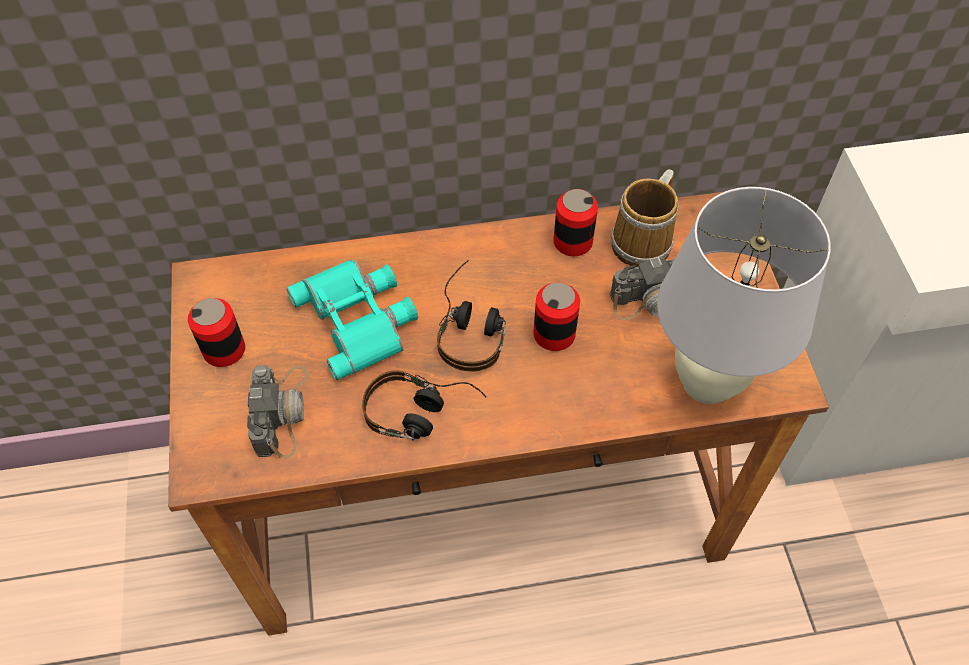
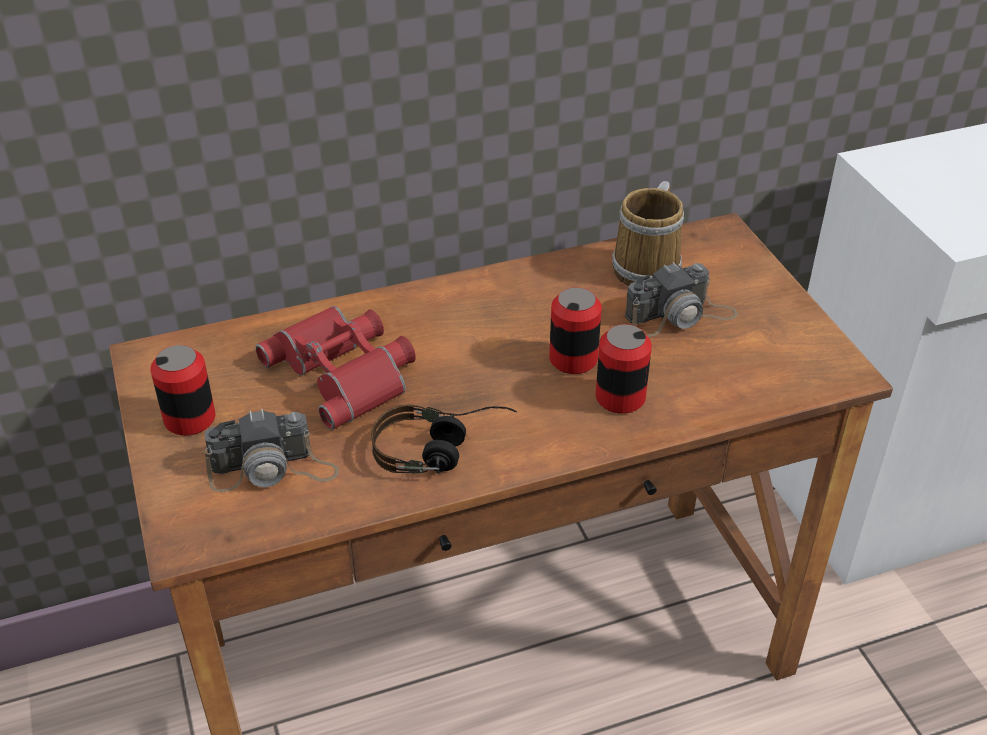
camera: 10 degrees left, 15 degrees down
(282, 411) = (273, 469): camera -> camera turned 90 degrees clockwise
(359, 319) = (345, 371): turquoise binoculars -> red binoculars
(472, 327) = (479, 363): headphones -> none
(572, 242) = (570, 275): can -> can (620, 397)
(706, 383) = (754, 382): white table lamp -> none

